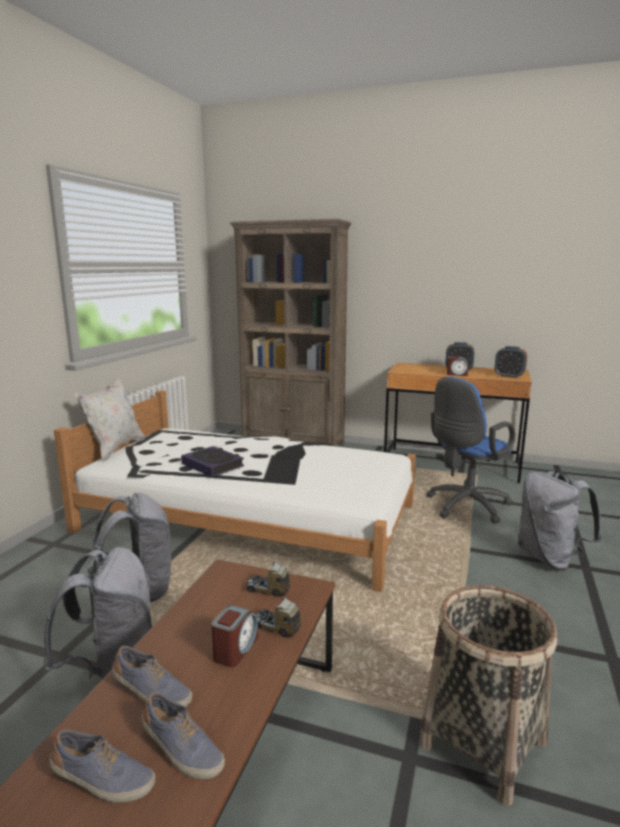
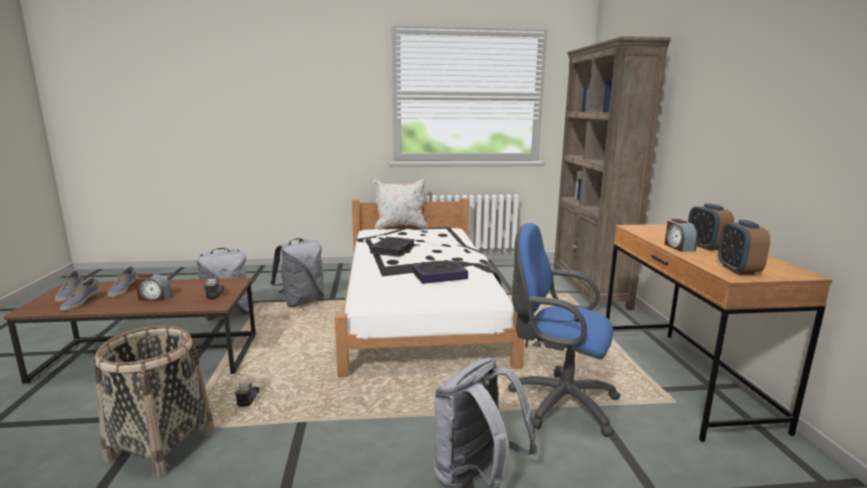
camera: 65 degrees right, 0 degrees up
(276, 627) = (173, 302): toy truck -> toy truck (248, 399)
(321, 461) = (439, 275): none -> book

